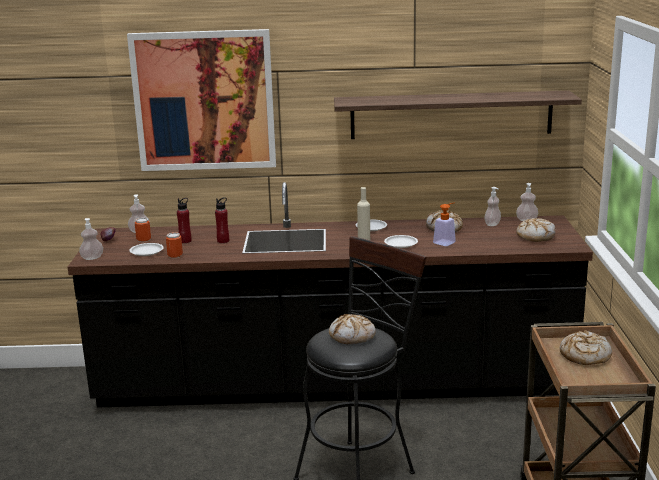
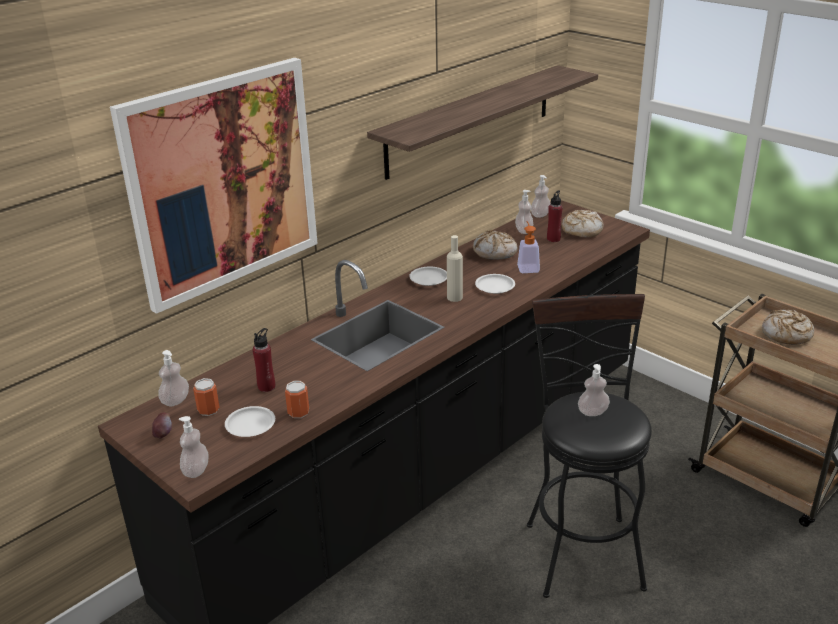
camera: 45 degrees left, 10 degrees up
(223, 241) = (312, 365): red bottle -> red bottle (553, 239)
(352, 336) = (592, 412): bread -> soap dispenser

